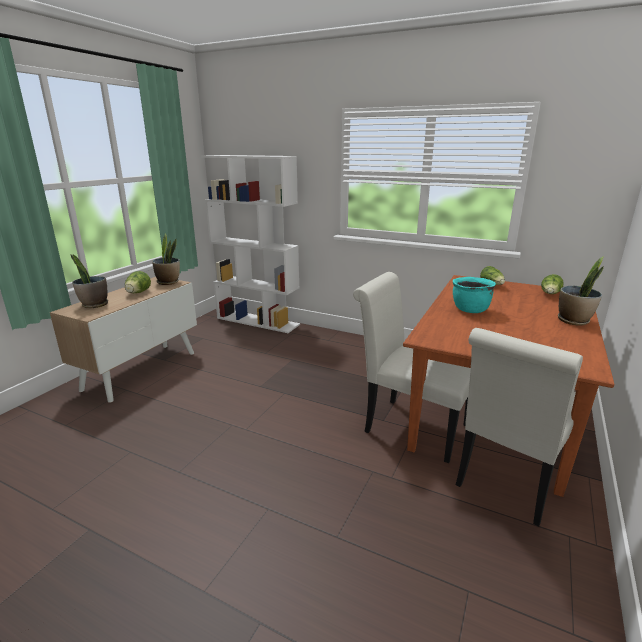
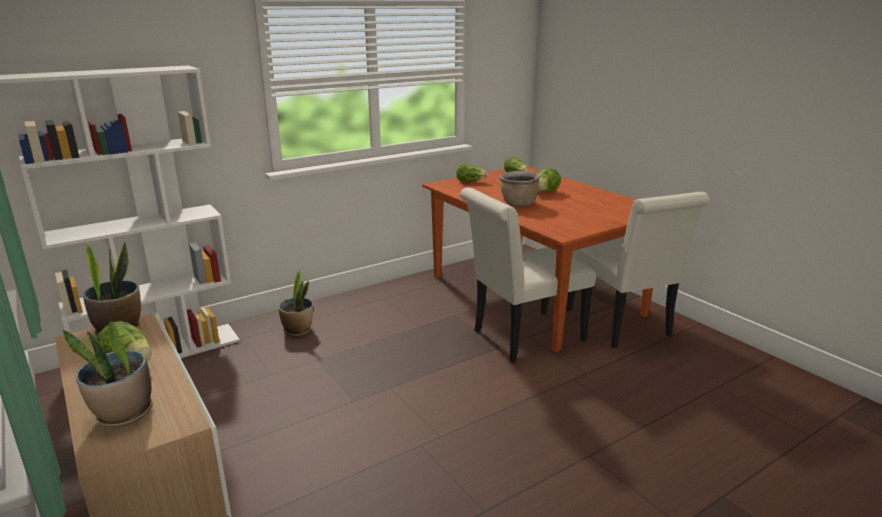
camera: 60 degrees left, 0 degrees up
(469, 310) = (518, 204): turquoise cooking pot -> brown cooking pot
(525, 312) = (544, 192): none -> lettuce
(574, 321) = (575, 187): potted plant -> potted plant (298, 331)

